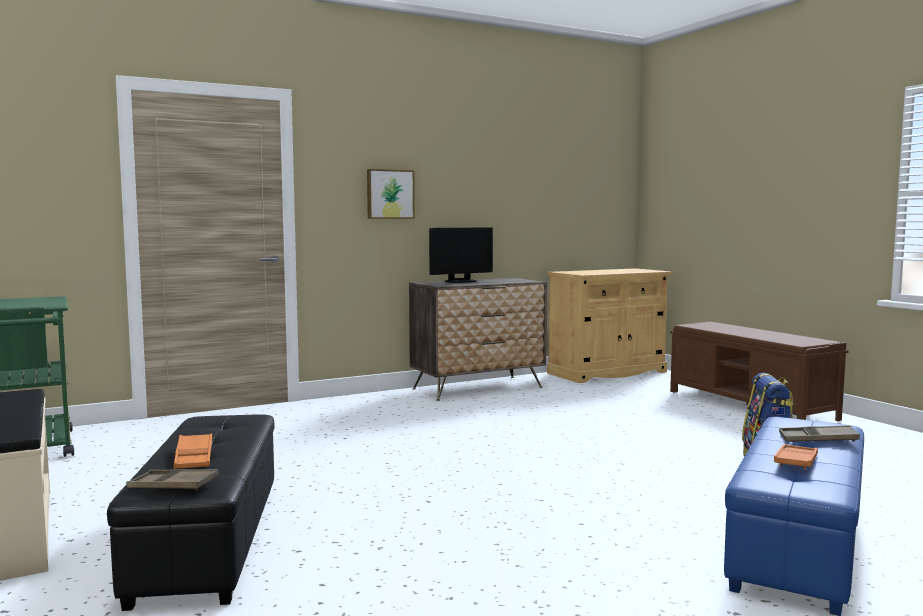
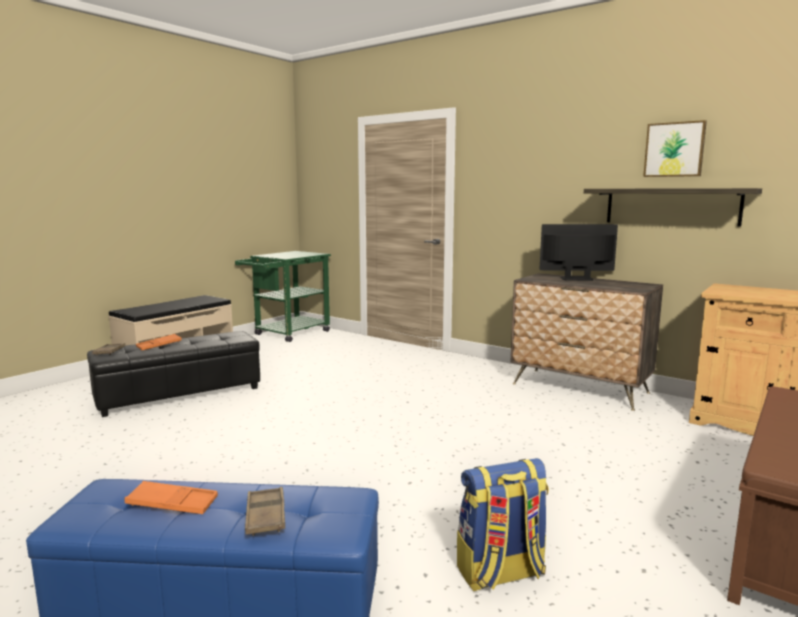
camera: 65 degrees right, 5 degrees up
(390, 194) = (529, 190): picture -> picture (674, 149)
(460, 281) = (576, 279): monitor -> monitor turned 150 degrees clockwise
(512, 210) = (671, 206): none -> shelf

